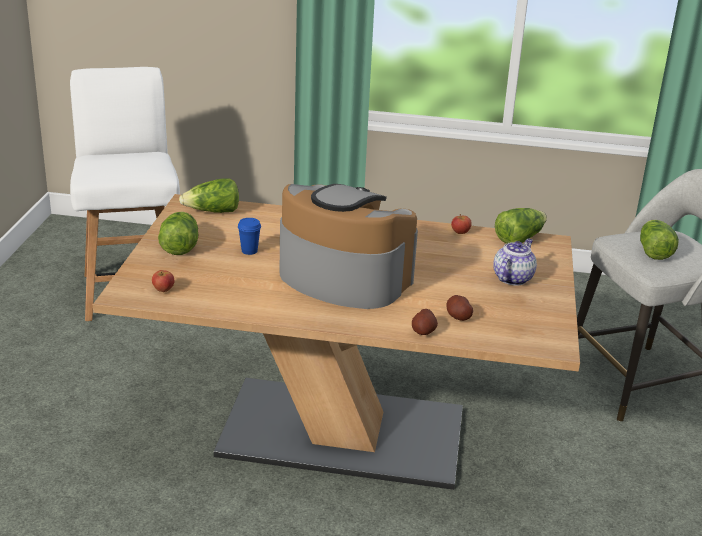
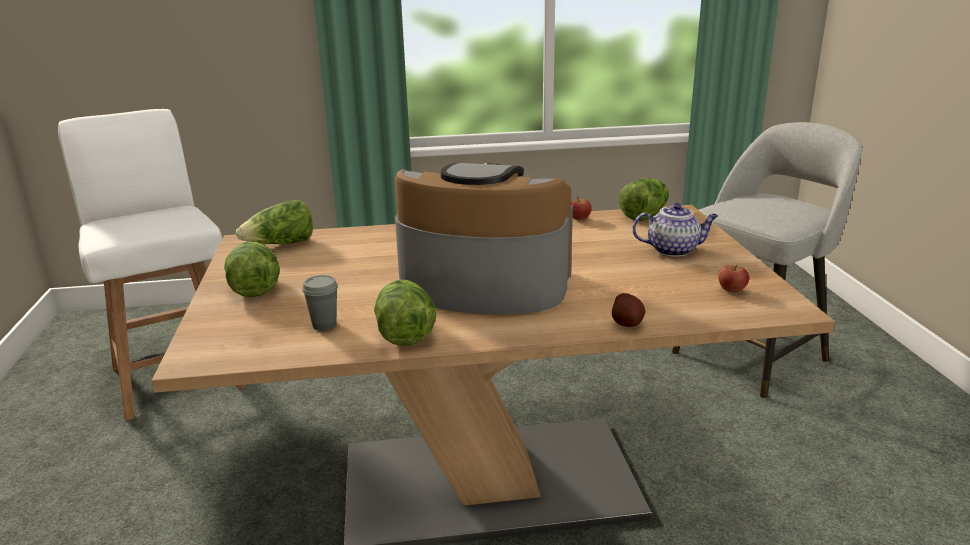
camera: 15 degrees left, 5 degrees down
(163, 289) = (253, 340): apple -> apple (731, 290)
(214, 288) = (324, 325): none -> grey cup
(249, 251) = (349, 276): blue cup -> none
(458, 316) = (652, 299): potato -> none
(512, 278) = (673, 250): teapot -> teapot turned 75 degrees clockwise
(653, 251) = (765, 210): lettuce -> lettuce (404, 331)

